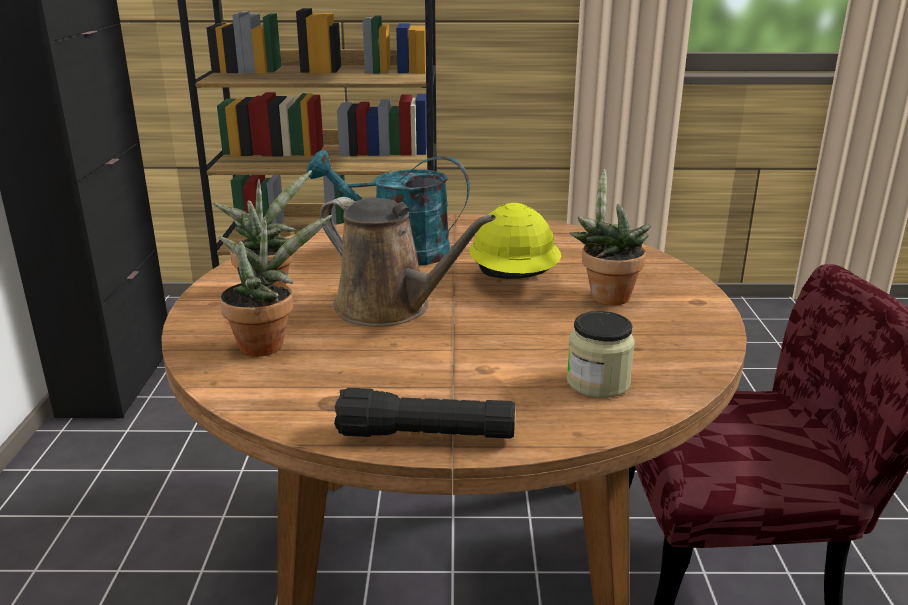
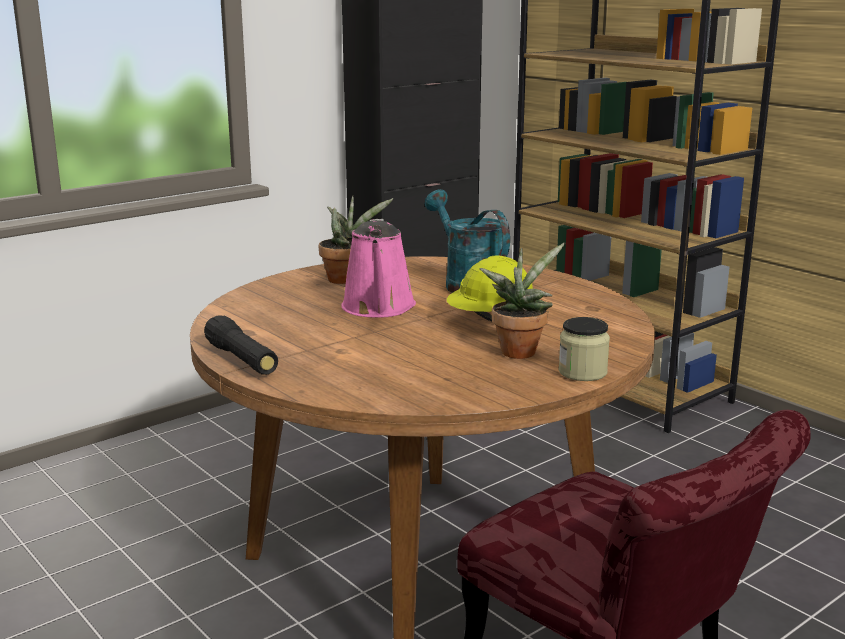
camera: 50 degrees right, 5 degrees down
(267, 344) = (283, 300): potted plant -> none
(389, 308) = (378, 308): brown watering can -> pink watering can
(598, 383) = (375, 380): jar -> jar (582, 372)

